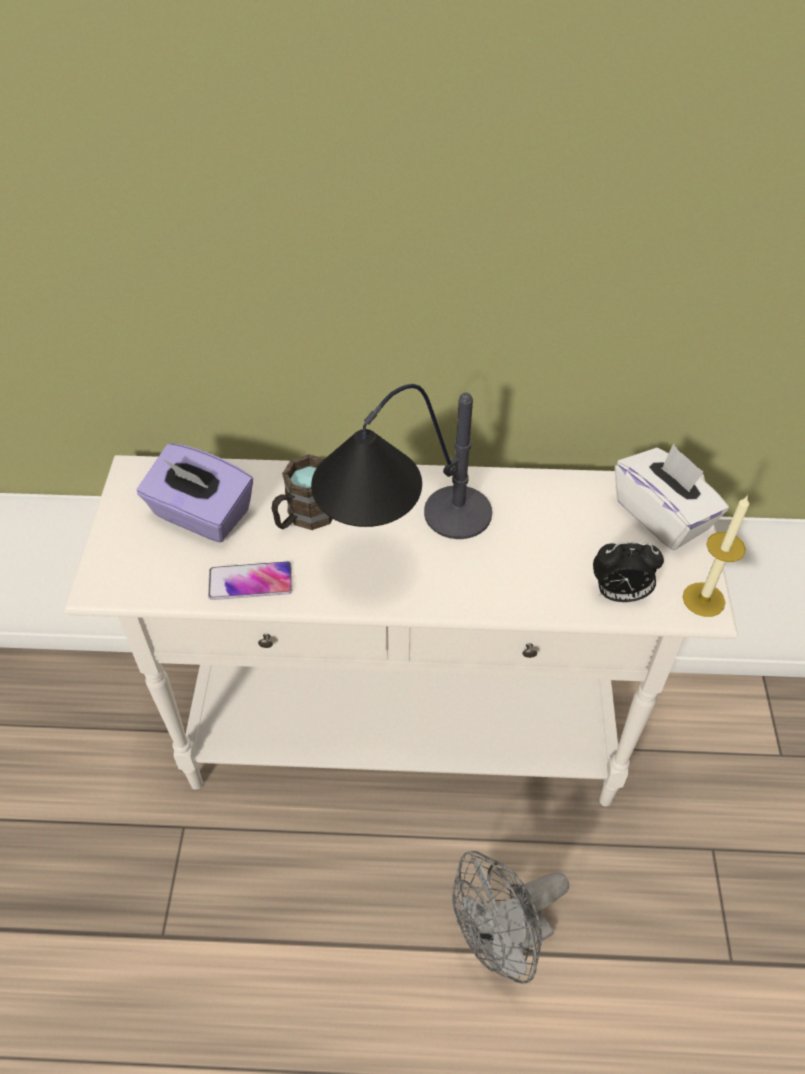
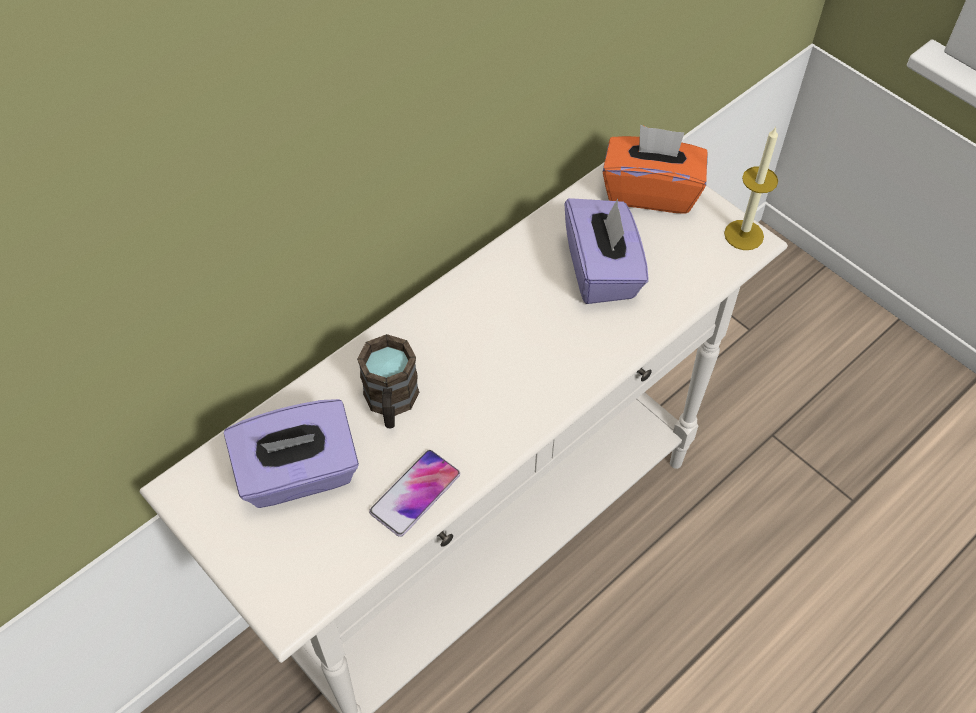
camera: 45 degrees left, 5 degrees up
(404, 548) = (501, 364): table lamp -> none
(501, 941) = (710, 629): grey fan -> none
(554, 542) = (602, 270): none -> purple tissue box
(619, 594) = (689, 275): alarm clock -> none
(662, 516) = (650, 191): white tissue box -> orange tissue box

